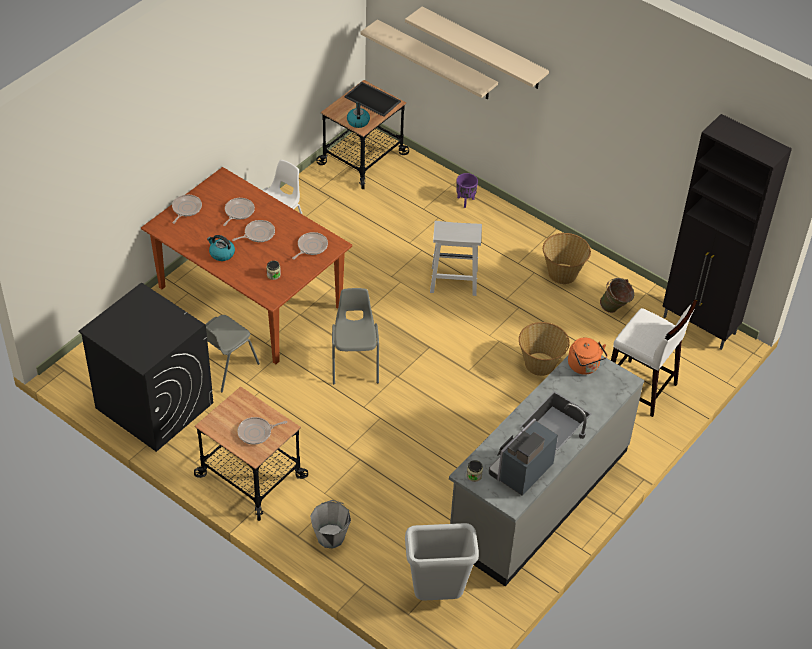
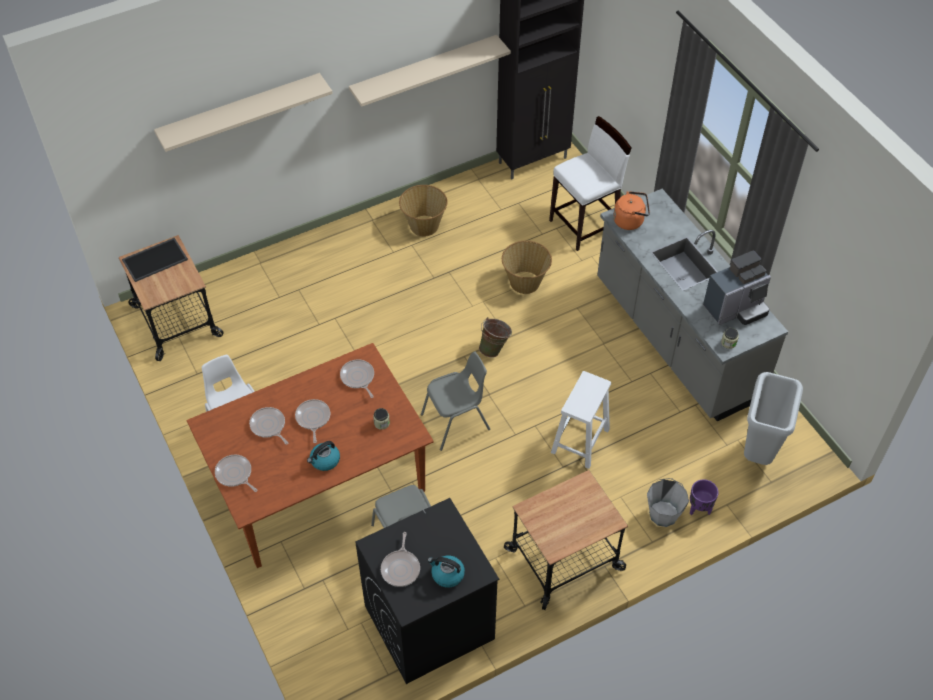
camera: 65 degrees left, 5 degrees up
(256, 432) = (582, 510): frying pan -> frying pan (401, 568)
(355, 363) = (456, 422): grey chair -> grey chair turned 135 degrees clockwise
(358, 121) = (180, 283): kettle -> kettle (447, 574)
(436, 60) = (188, 169): beige shelf -> beige shelf (424, 71)
(453, 281) = (389, 308): white stool -> white stool (580, 442)
(465, 201) = (289, 261): purple planter -> purple planter (699, 508)
(520, 472) = (736, 308): coffee machine -> coffee machine turned 90 degrees counterclockwise
(615, 309) = (486, 207): green bucket -> green bucket (494, 348)

